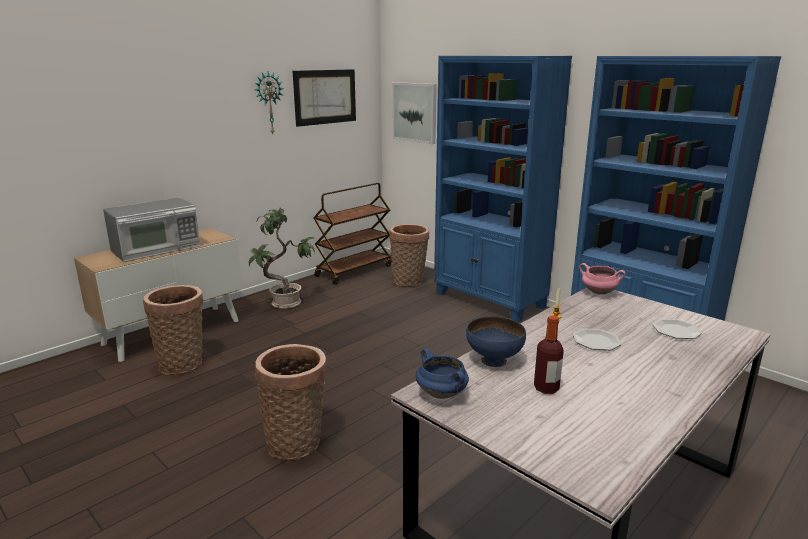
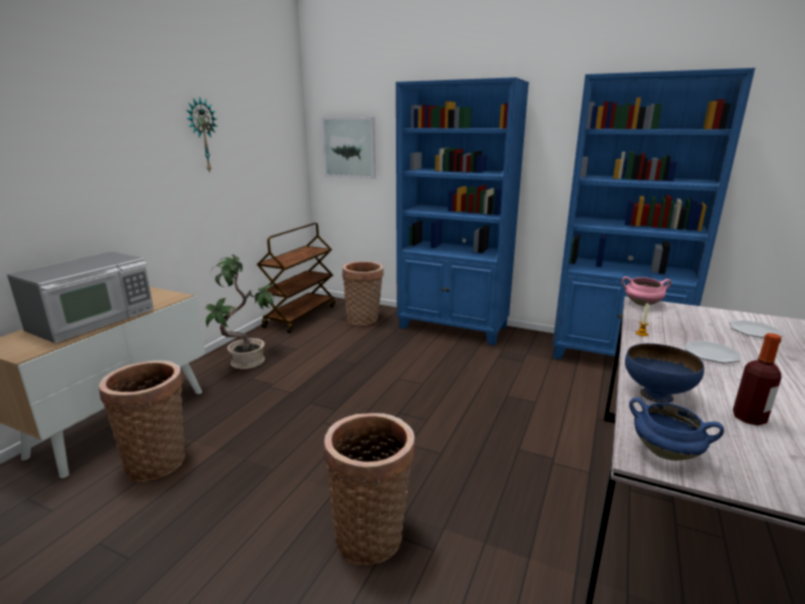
camera: 20 degrees left, 0 degrees up
(325, 97) = (258, 131): picture -> none

